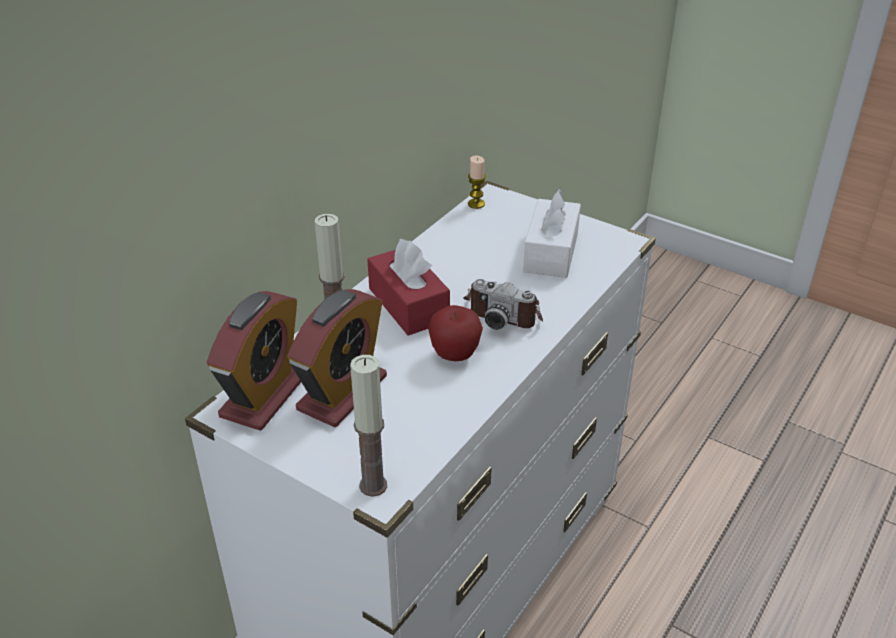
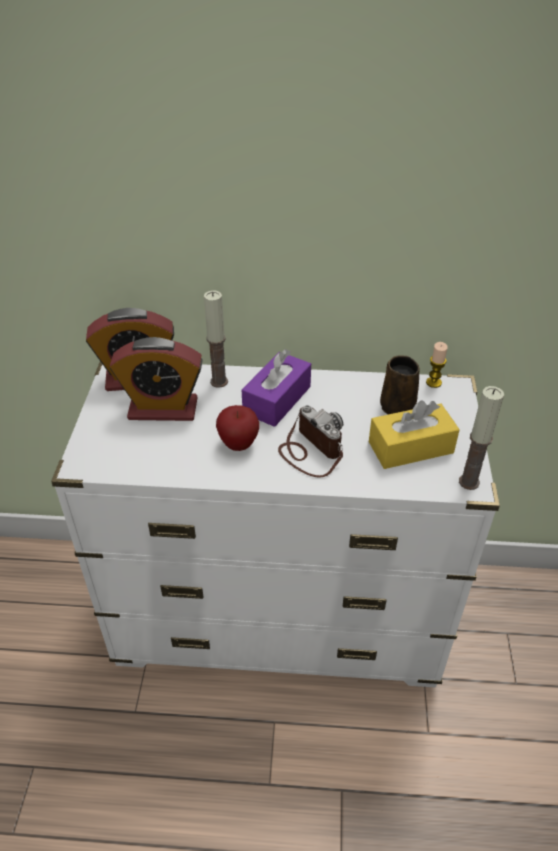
camera: 60 degrees right, 5 degrees up
(373, 485) = (85, 458): candle -> candle (469, 482)
(408, 305) = (277, 400): red tissue box -> purple tissue box
(487, 237) = (396, 406): none -> brown mug
(505, 311) = (310, 450): camera -> camera turned 150 degrees clockwise
(551, 252) = (410, 447): white tissue box -> yellow tissue box

